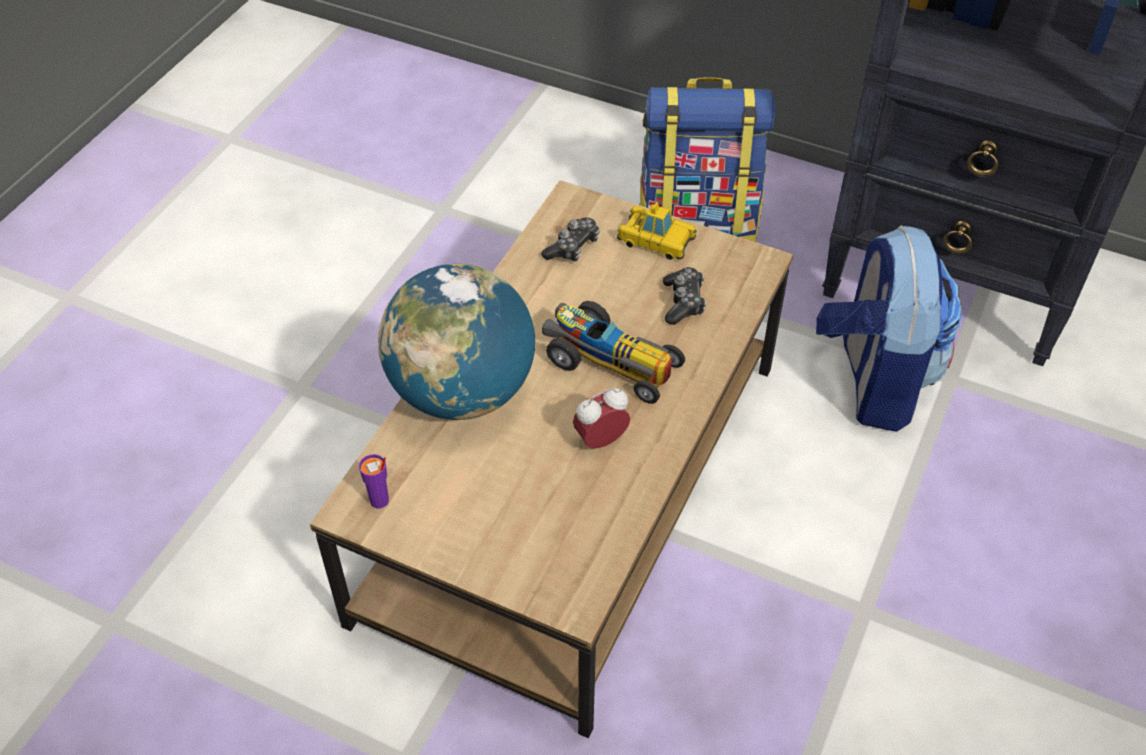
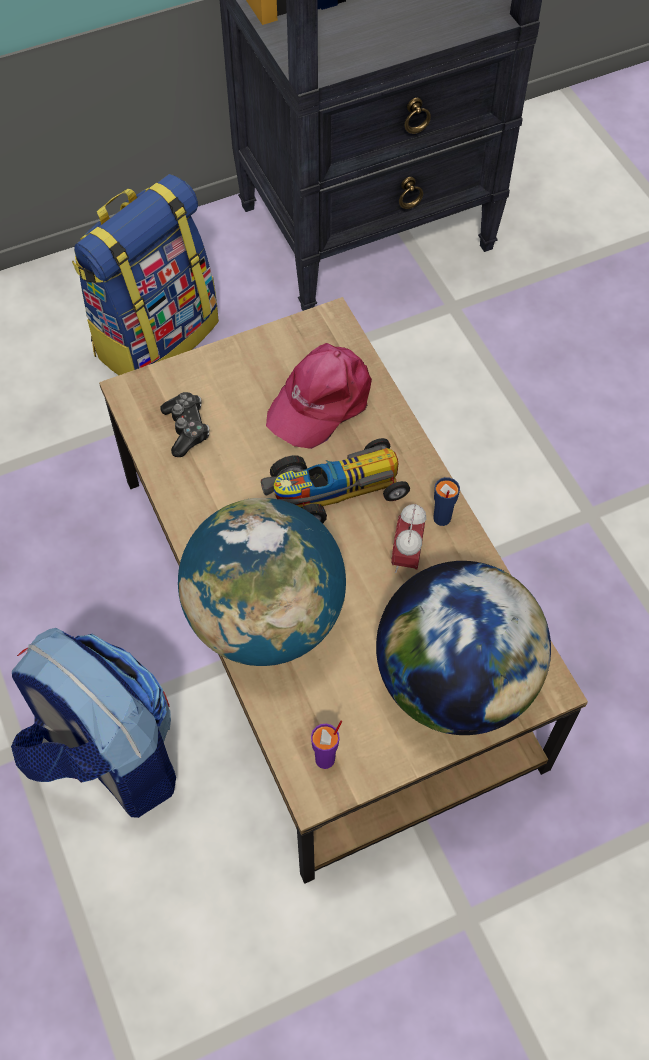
camera: 50 degrees left, 10 degrees up
(521, 539) = (454, 681): none -> globe
(656, 240) = (238, 368): toy car -> none
(659, 440) = (441, 518): none -> blue cup
(683, 302) = (321, 400): game controller -> pink cap
(873, 380) = (411, 350): backpack -> backpack (107, 756)

